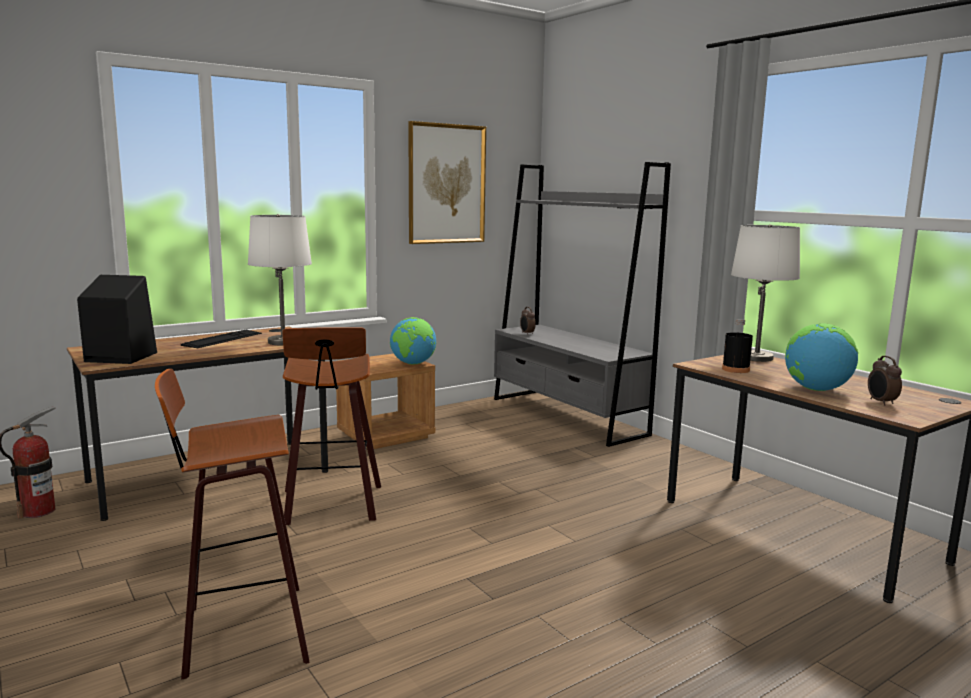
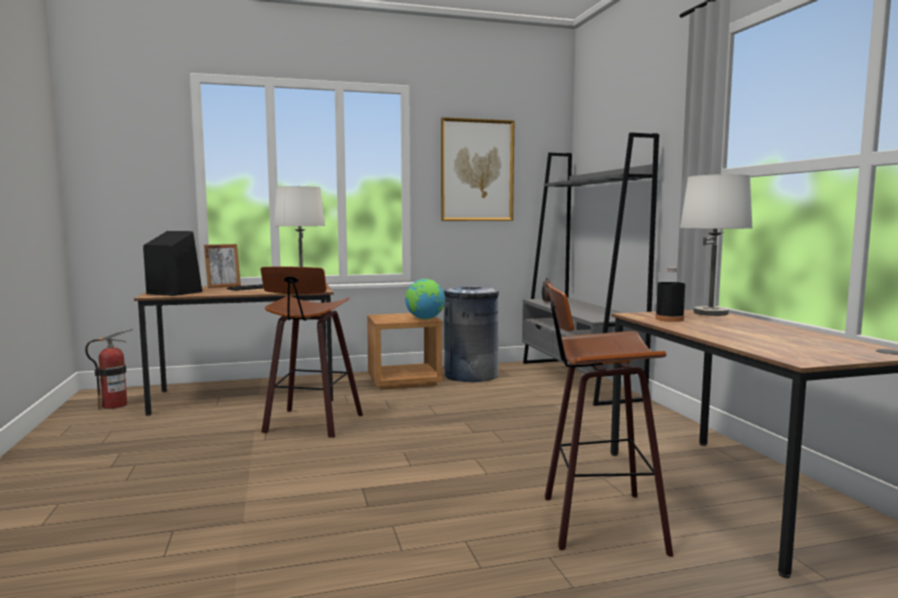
camera: 20 degrees right, 5 degrees down
(167, 341) = (223, 287): none -> picture frame
(240, 632) = (154, 498): stool -> stool (597, 522)
(453, 421) = (471, 375): none -> grey trash can
(816, 389) = (732, 335): globe -> none
(881, 402) = (792, 348): alarm clock -> none

